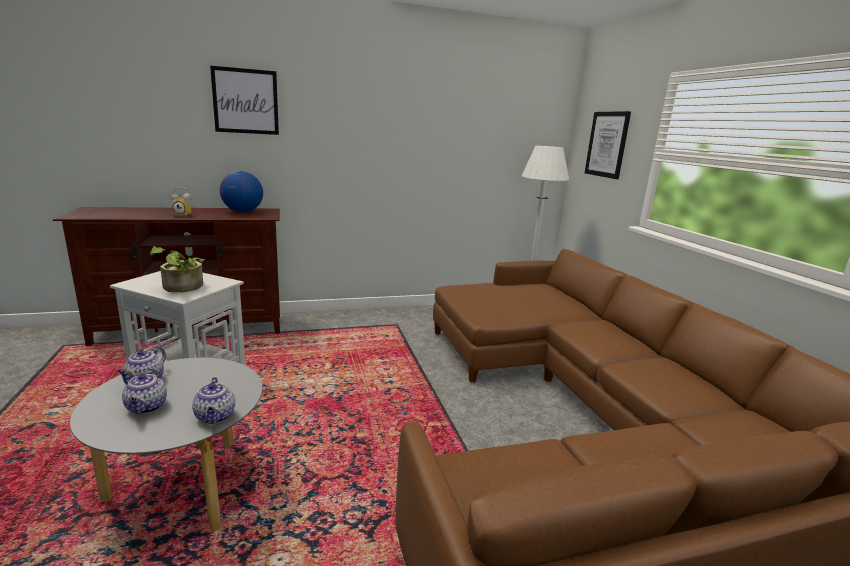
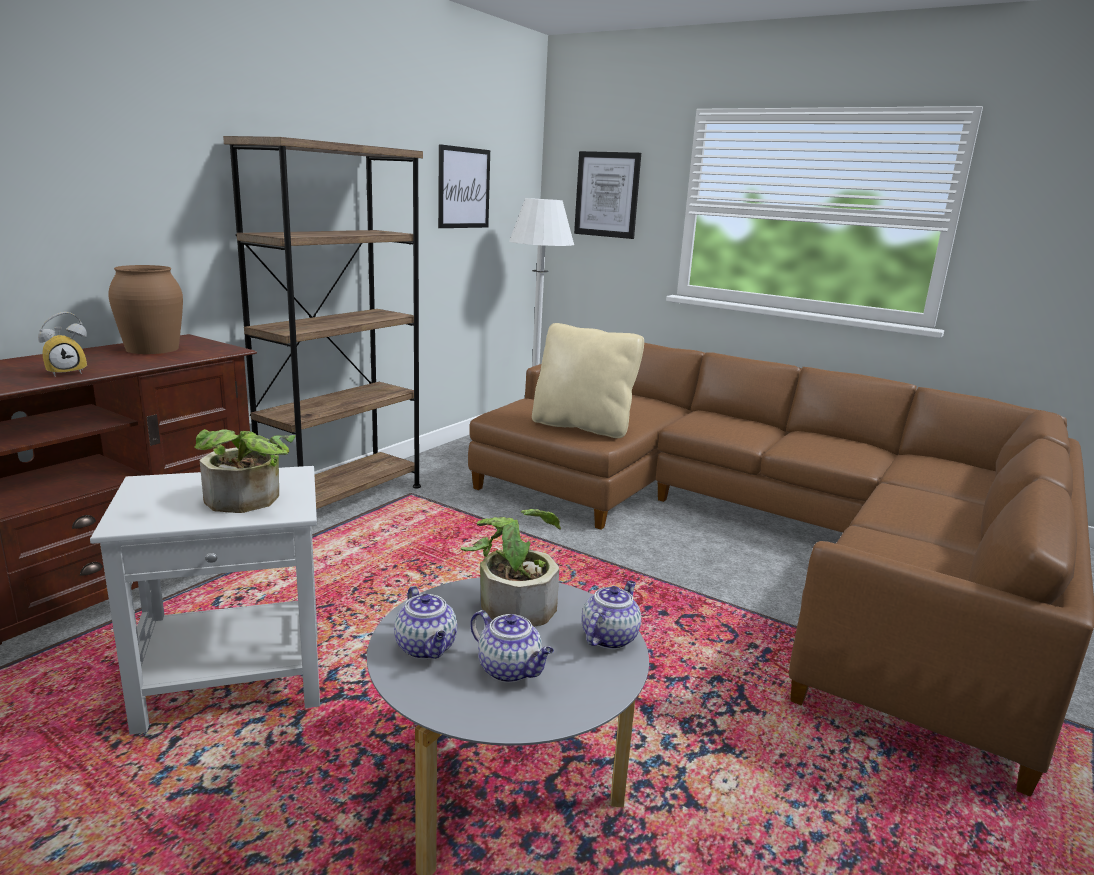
camera: 40 degrees left, 0 degrees up
(215, 417) = (609, 637): teapot -> teapot turned 90 degrees counterclockwise
(220, 379) = (513, 602): none -> potted plant
(242, 212) = (152, 349): globe -> brown vase
(245, 101) = (112, 125): picture -> picture (464, 188)
(360, 317) = (343, 500): none -> brown bookcase
(489, 307) = (583, 426): none -> beige pillow

